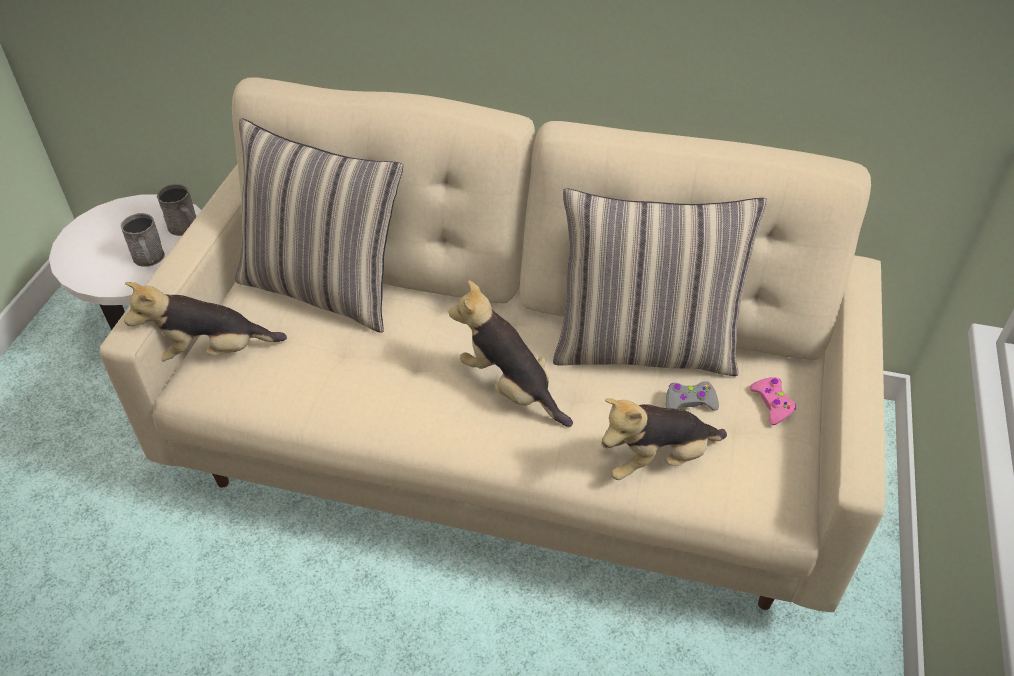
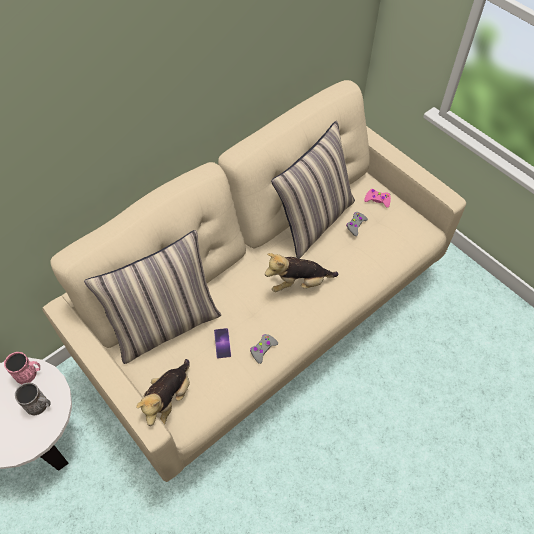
camera: 55 degrees left, 10 degrees up
(185, 228) = (29, 373): grey mug -> pink mug
(337, 357) = (222, 343): none -> phone
(360, 405) = (263, 349): none -> grey game controller
(656, 459) = (376, 256): plush toy -> none

